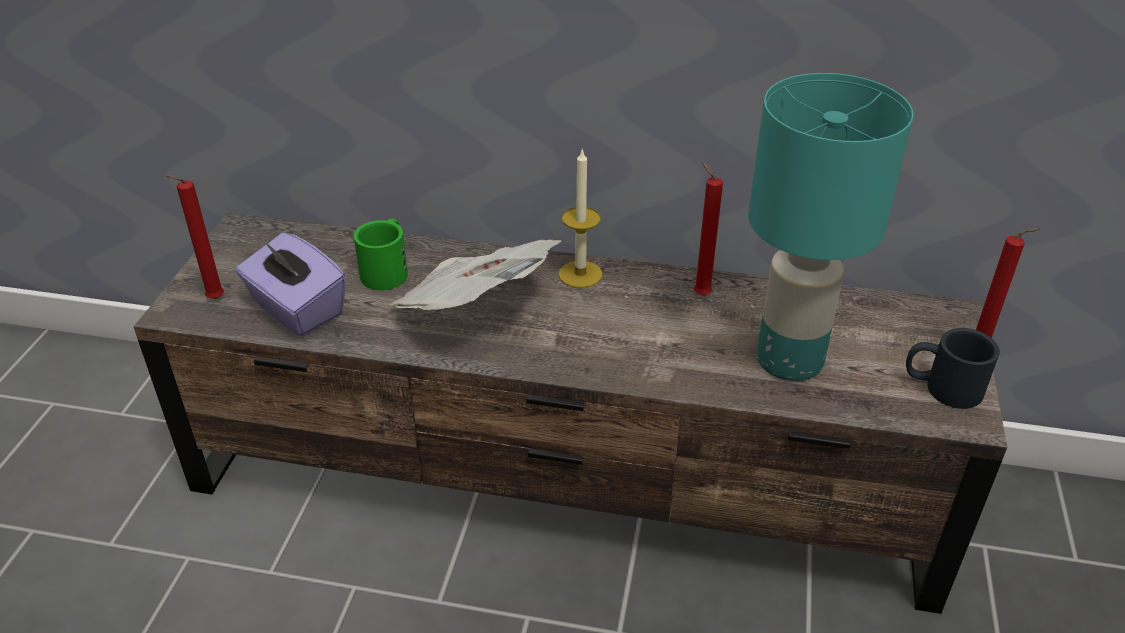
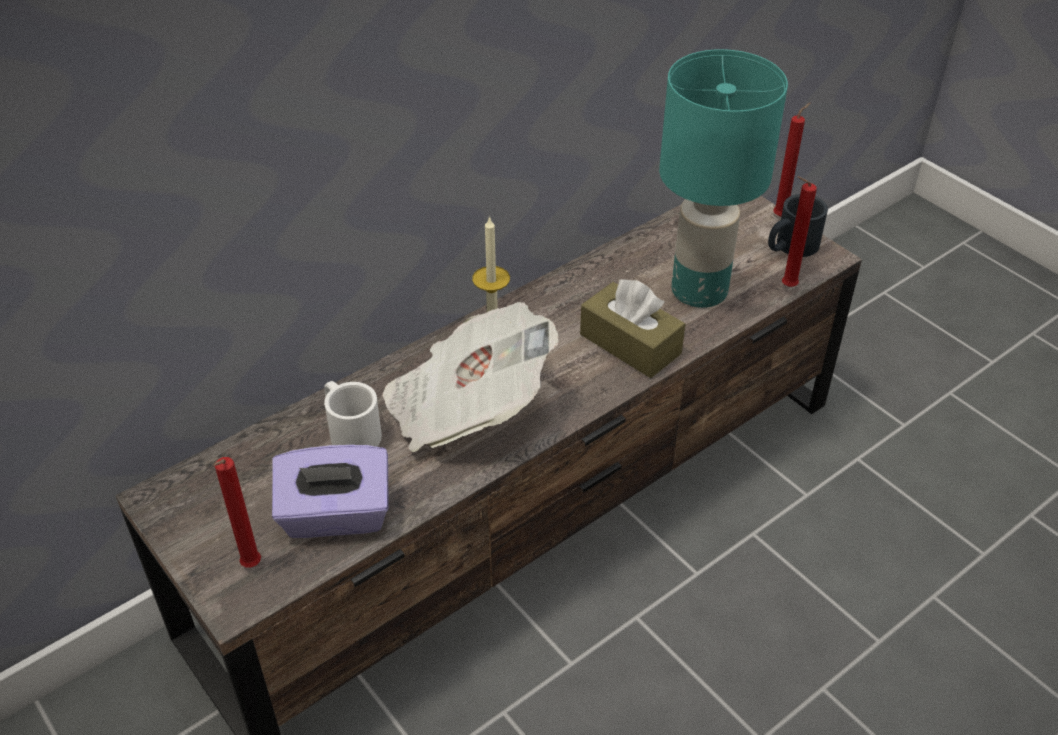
camera: 50 degrees left, 5 degrees up
(388, 269) = (350, 431): green mug -> white mug
(662, 355) = (630, 344): none -> brown tissue box
(699, 294) = (586, 285): red candle -> red candle (786, 287)

